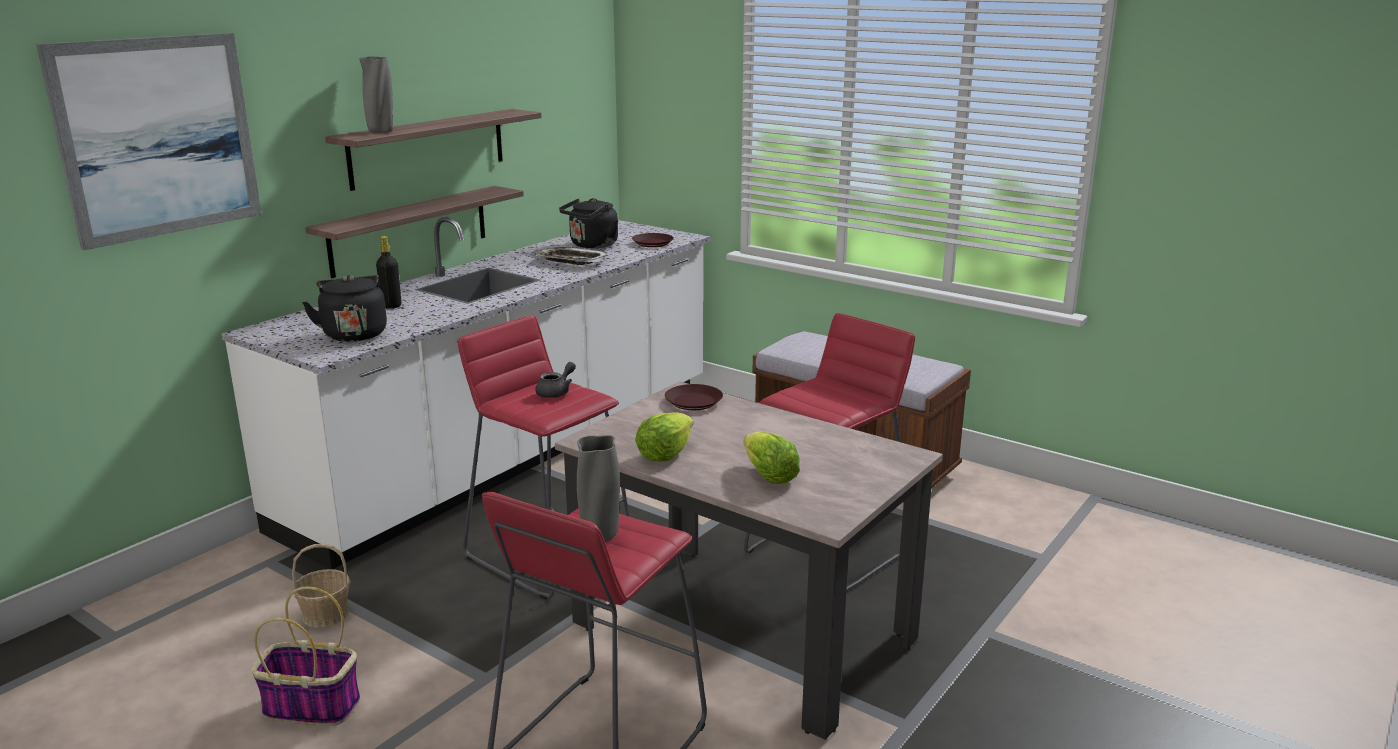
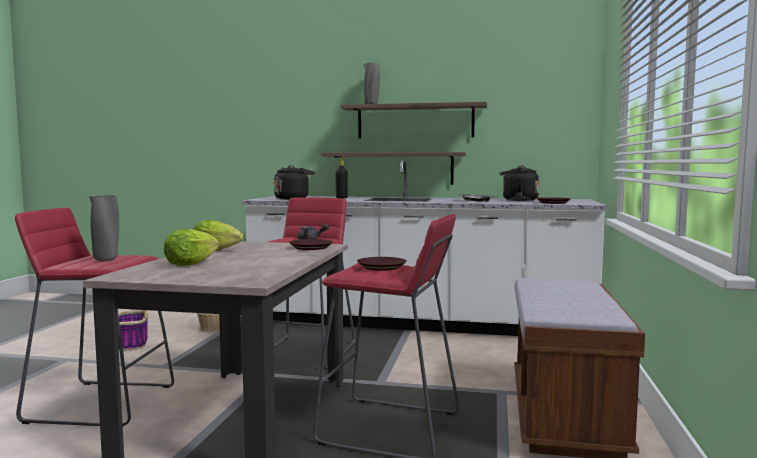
camera: 65 degrees right, 15 degrees down
(158, 137) = (263, 98): picture -> none
(816, 393) = (382, 267): none -> brown plate

